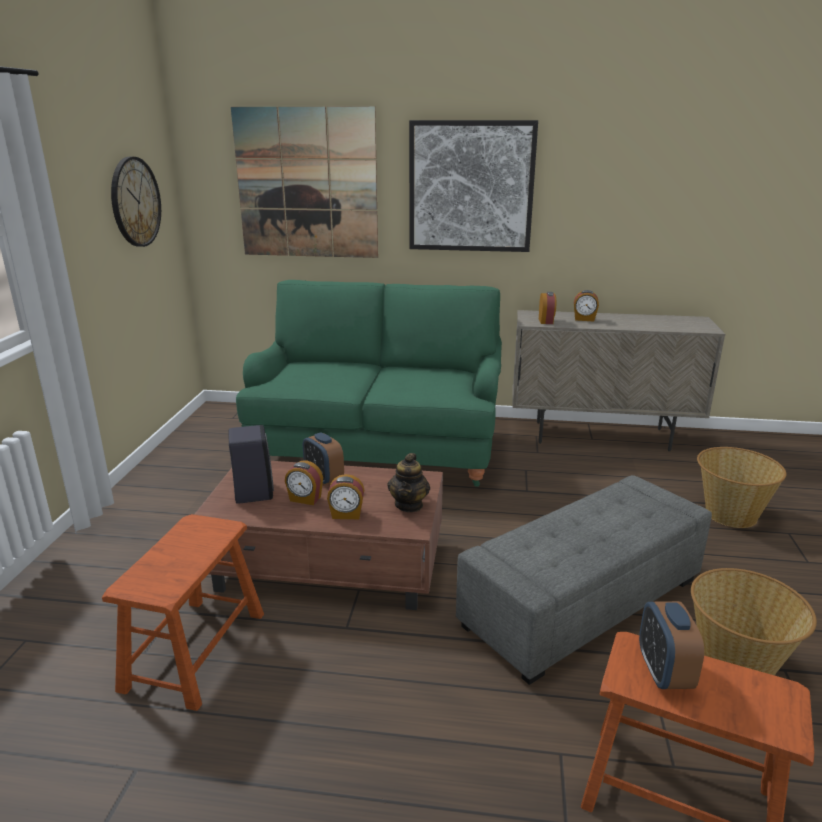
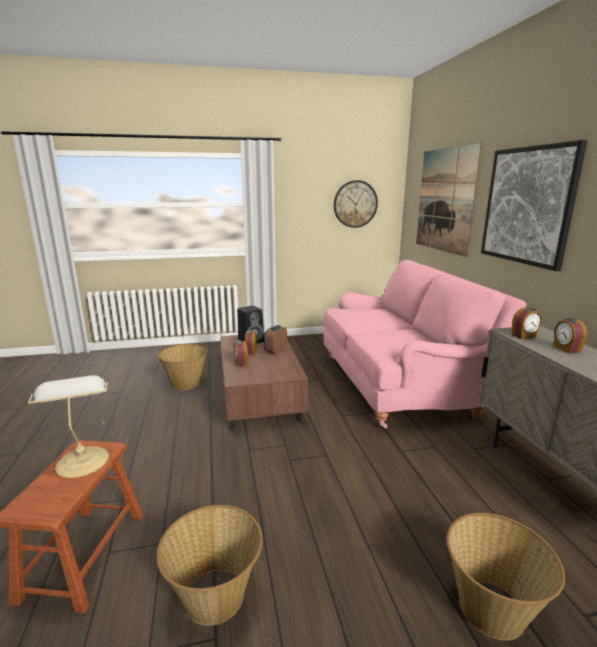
camera: 70 degrees right, 5 degrees down
(194, 650) = (185, 383): brown stool -> basket
(380, 446) = (400, 383): green sofa -> pink sofa
(409, 505) = (260, 375): teapot -> none
(582, 601) = (266, 495): grey ottoman -> none
(663, 672) = (82, 460): alarm clock -> table lamp

